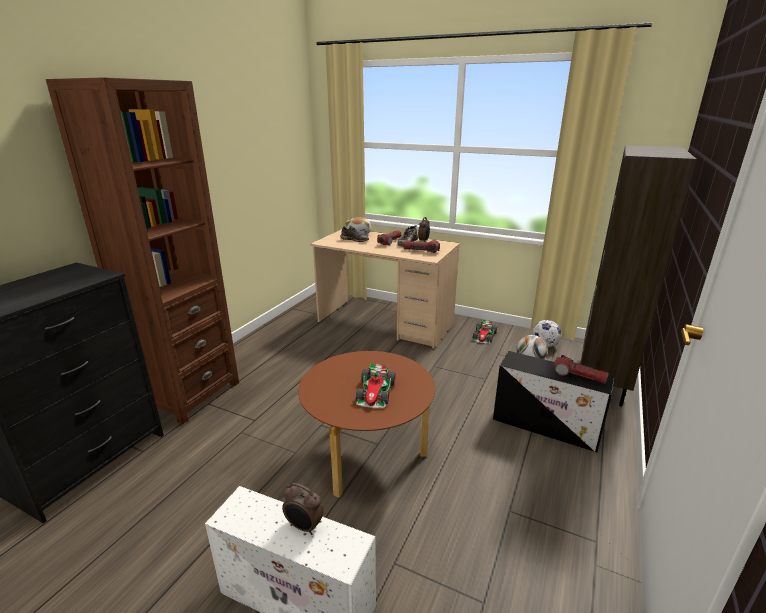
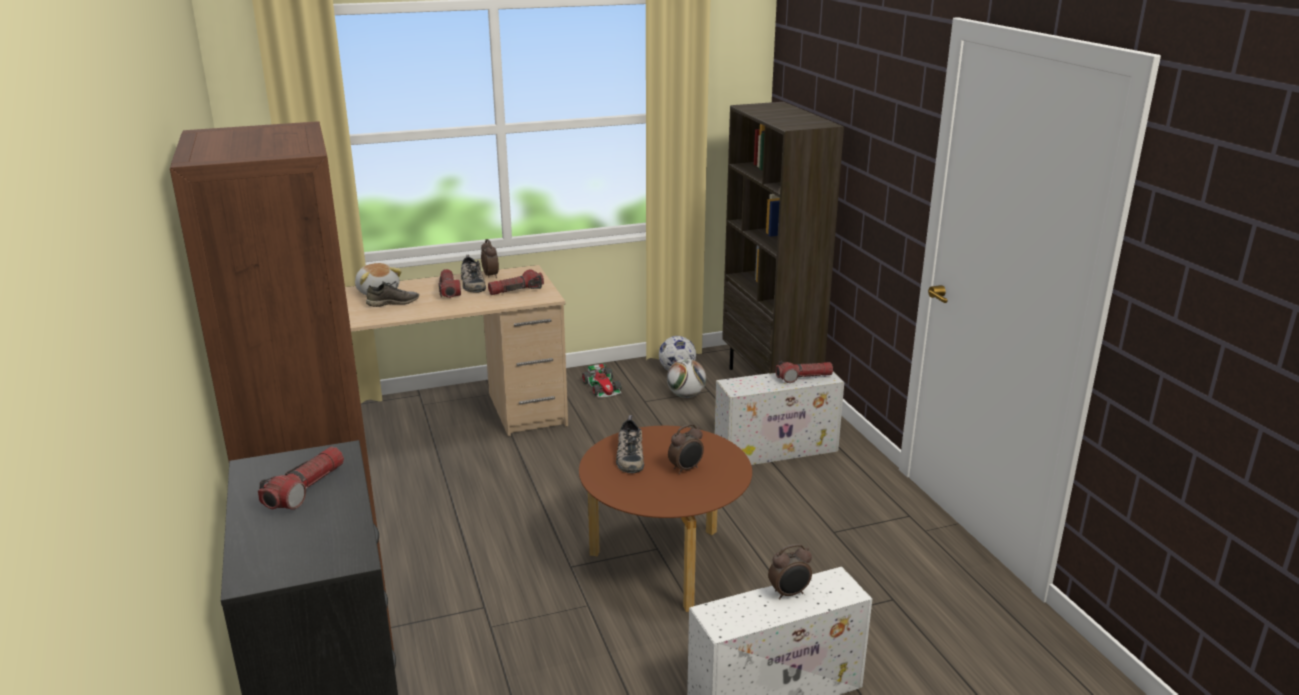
camera: 45 degrees left, 0 degrees up
(52, 284) = (305, 489): none -> flashlight
(360, 367) = (629, 455): none -> shoe
(376, 392) = (686, 469): toy car -> alarm clock
(547, 426) = (777, 450): black storage box -> white storage box

